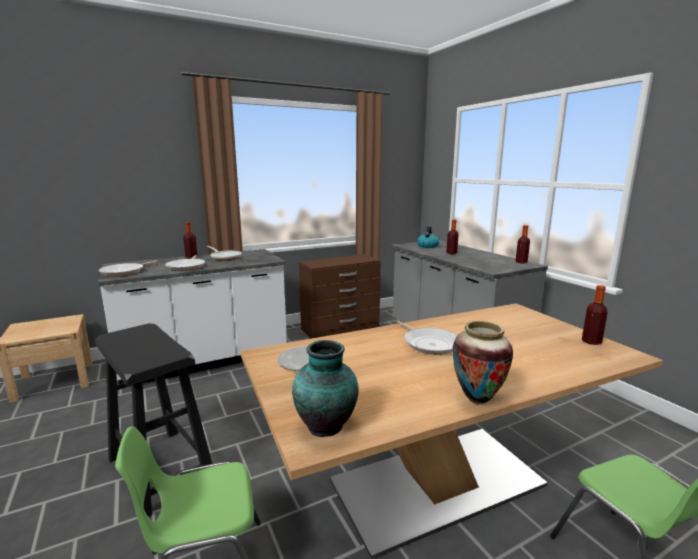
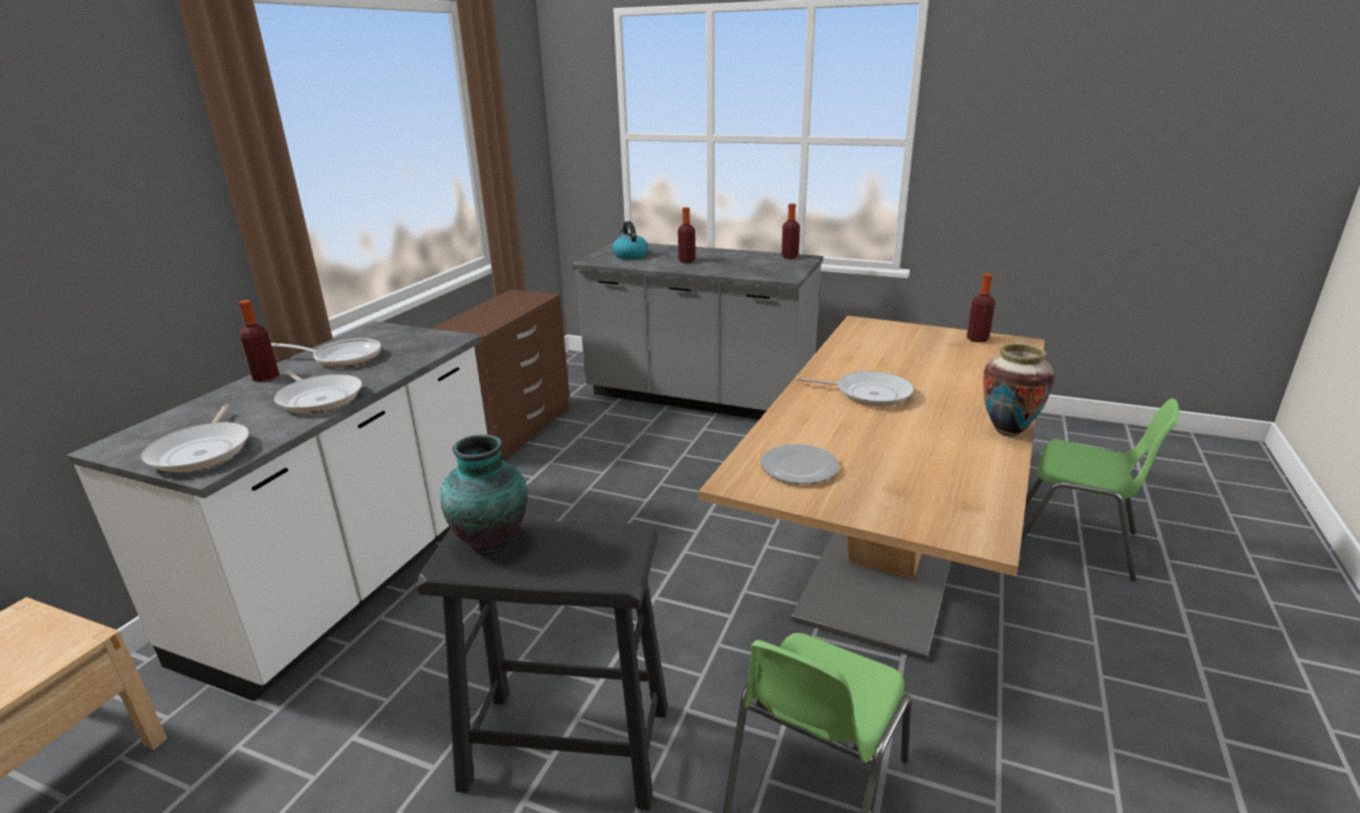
camera: 40 degrees left, 10 degrees up
(327, 425) = (960, 515): vase -> vase (492, 539)

